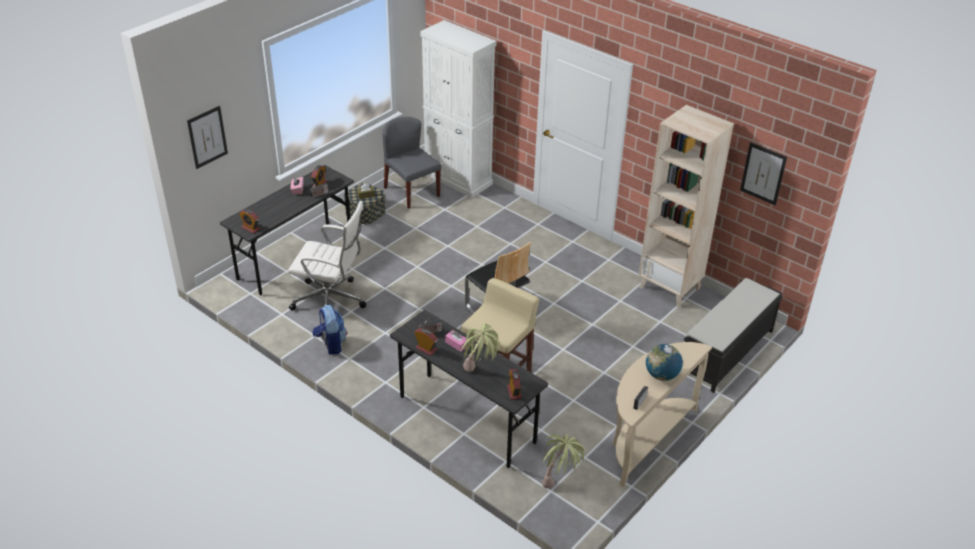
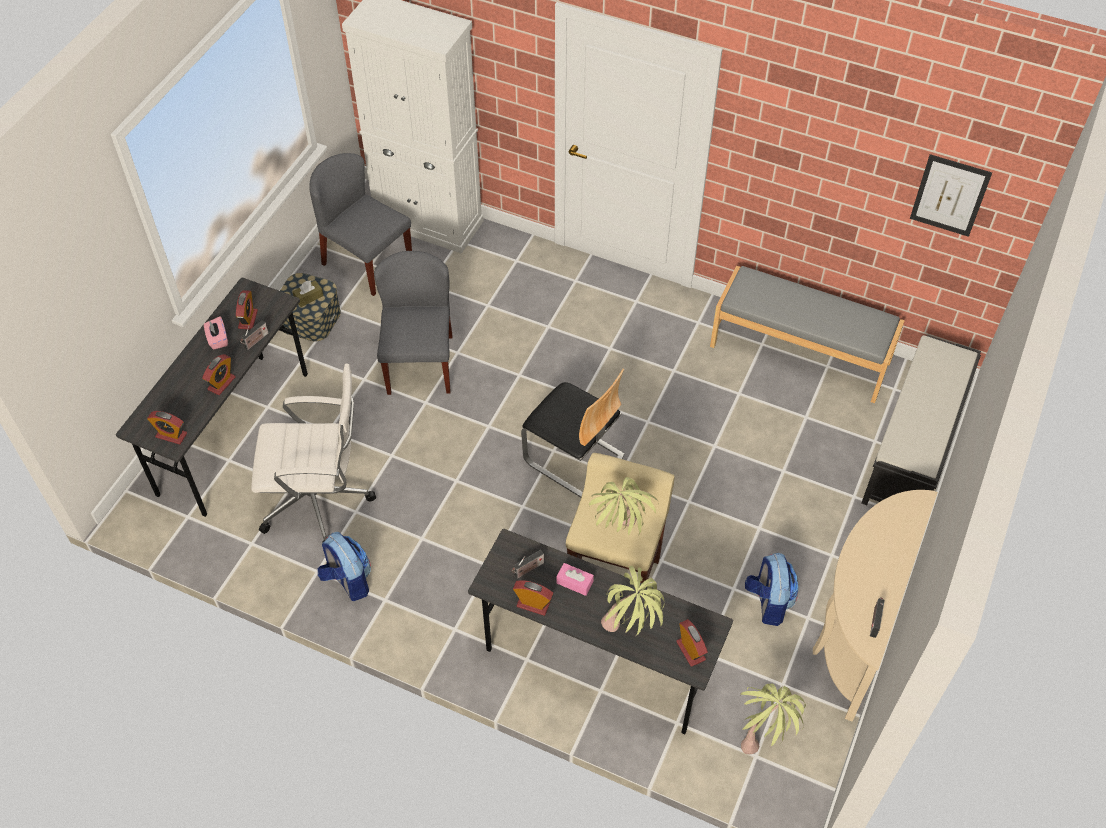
camera: 15 degrees left, 15 degrees up
(207, 137) = (64, 318): picture -> none
(290, 210) = (221, 383): none -> alarm clock
(422, 247) = (420, 364): none -> grey chair
(495, 329) = (619, 537): none -> potted plant
(593, 412) = (768, 602): none -> backpack
(661, 375) = (888, 564): globe -> none
(670, 288) = (800, 353): beige bookcase -> grey bench

